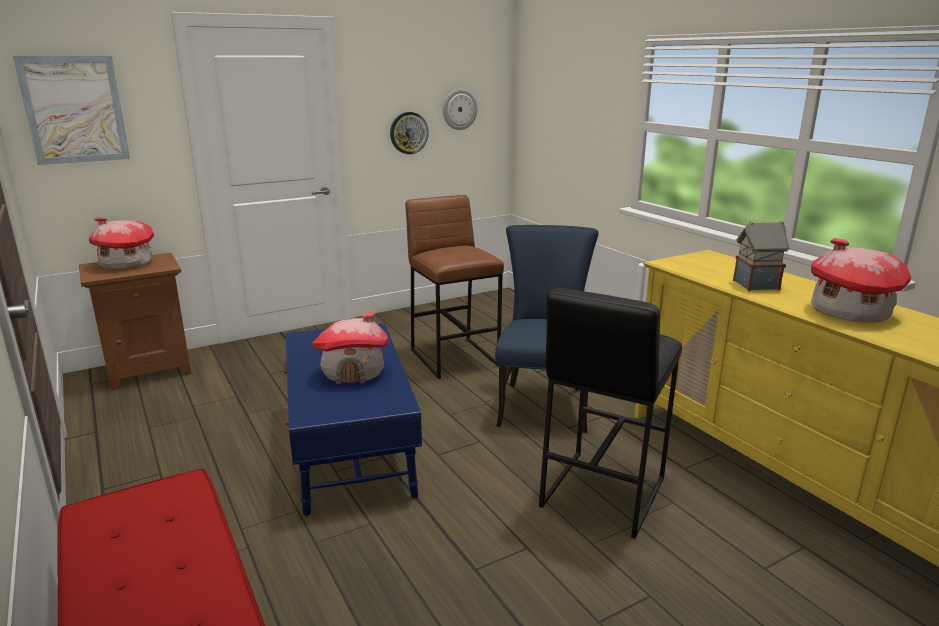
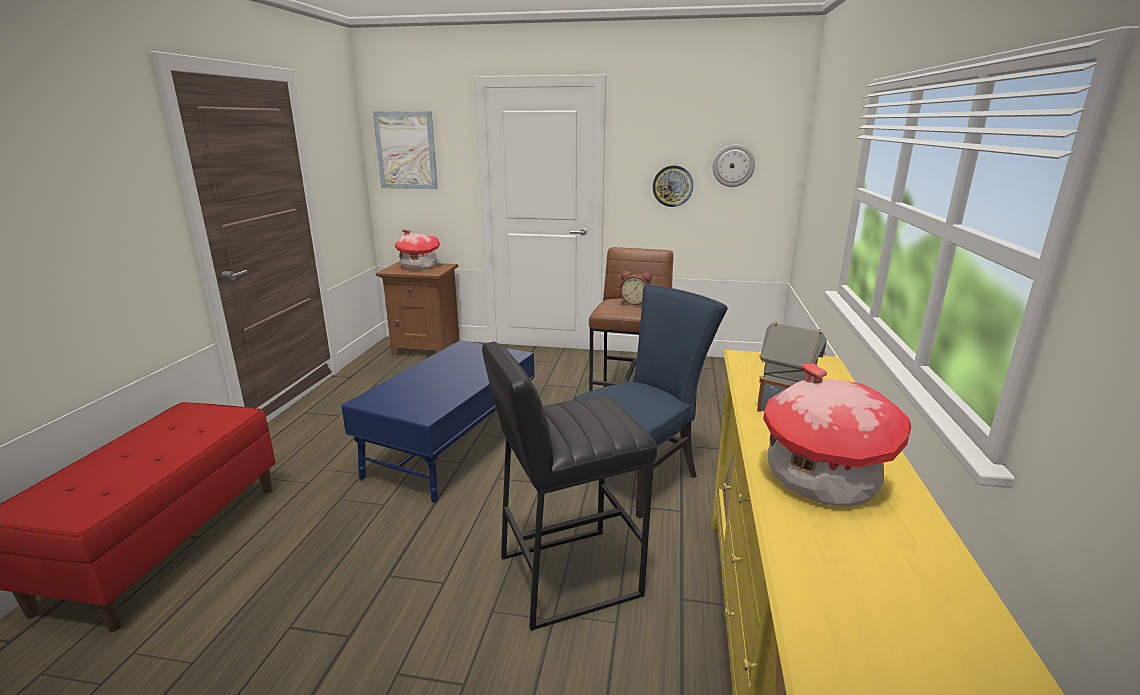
camera: 40 degrees right, 0 degrees up
(354, 372) = (444, 382): toy house -> none
(462, 249) = (635, 302): none -> alarm clock

